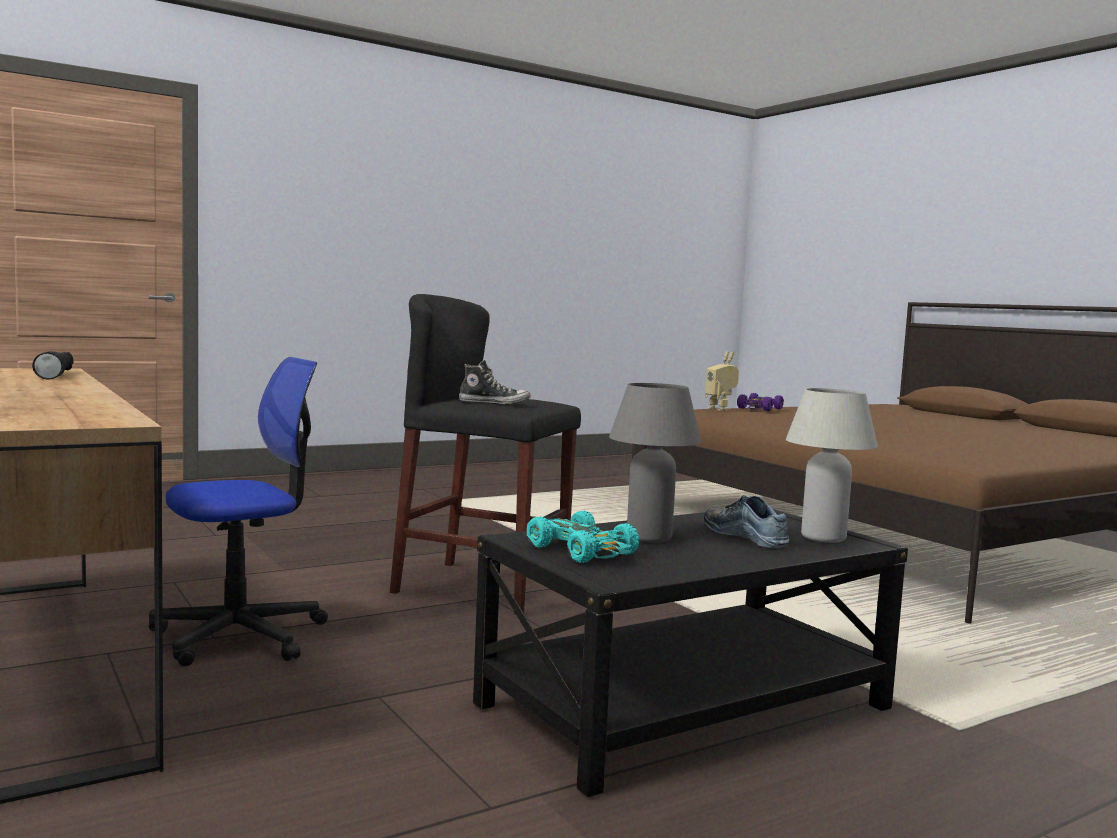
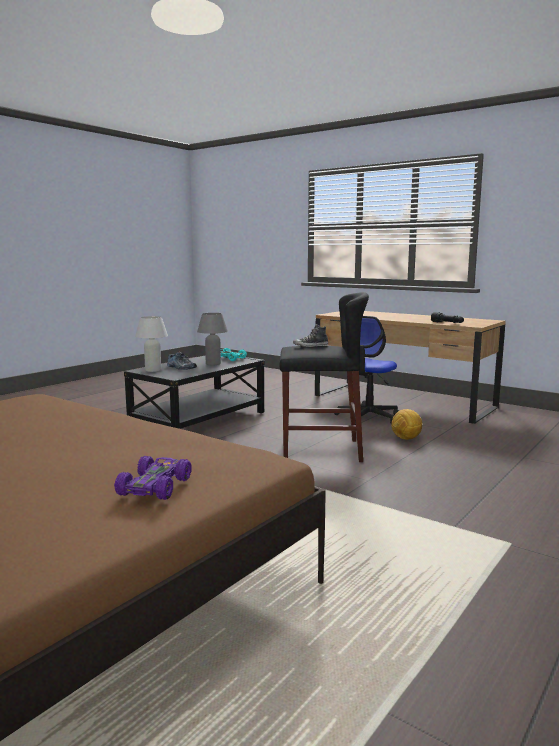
camera: 160 degrees right, 5 degrees up
(297, 580) = (406, 439): none -> football
(720, 409) = (213, 464): toy robot -> none

